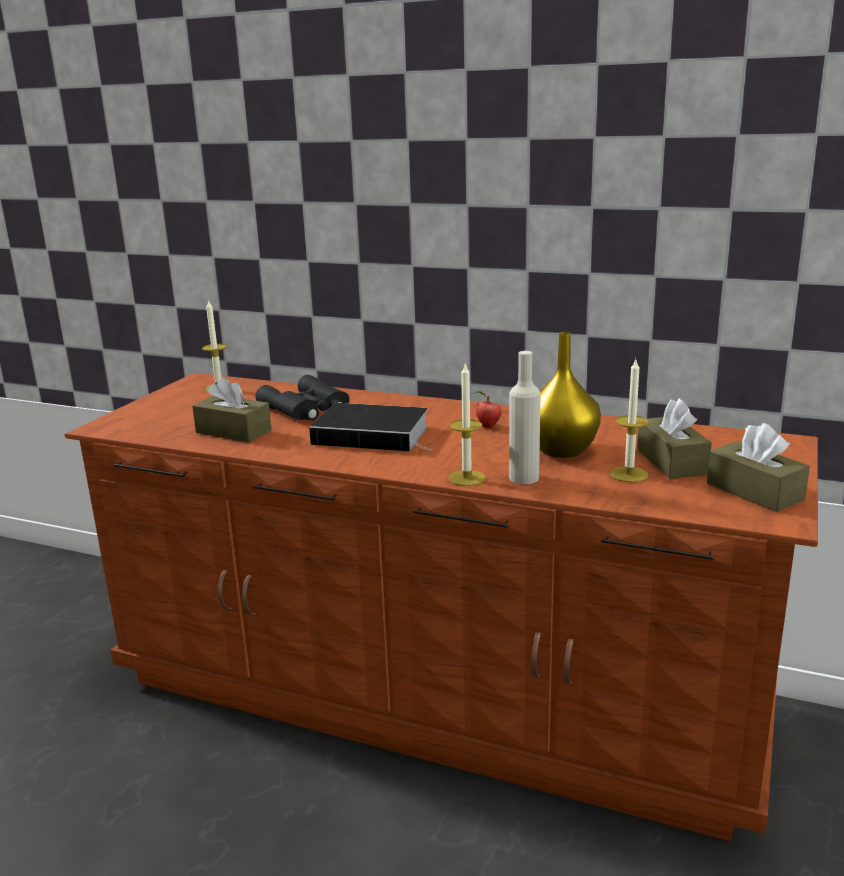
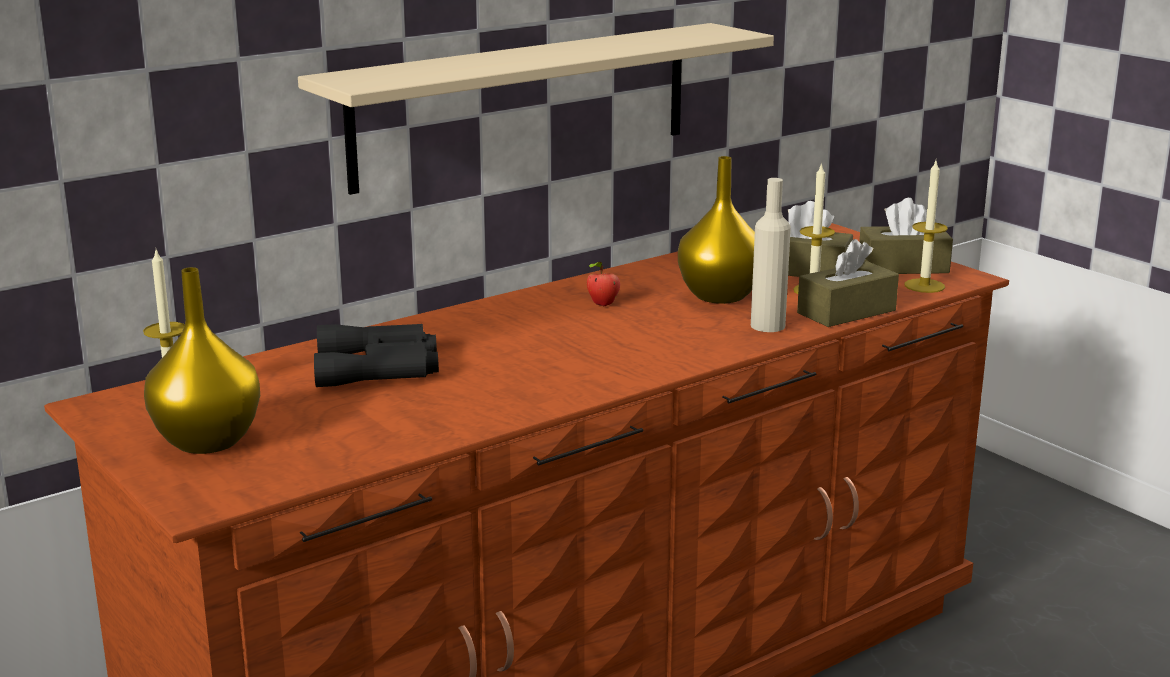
camera: 60 degrees left, 0 degrees up
(172, 407) = (205, 442): none -> yellow vase
(233, 432) = (393, 421): brown tissue box -> brown tissue box (846, 312)
(374, 434) = (541, 354): book -> none
(467, 478) = (735, 346): candle -> candle (924, 286)
(499, 266) = (524, 104): none -> beige shelf

